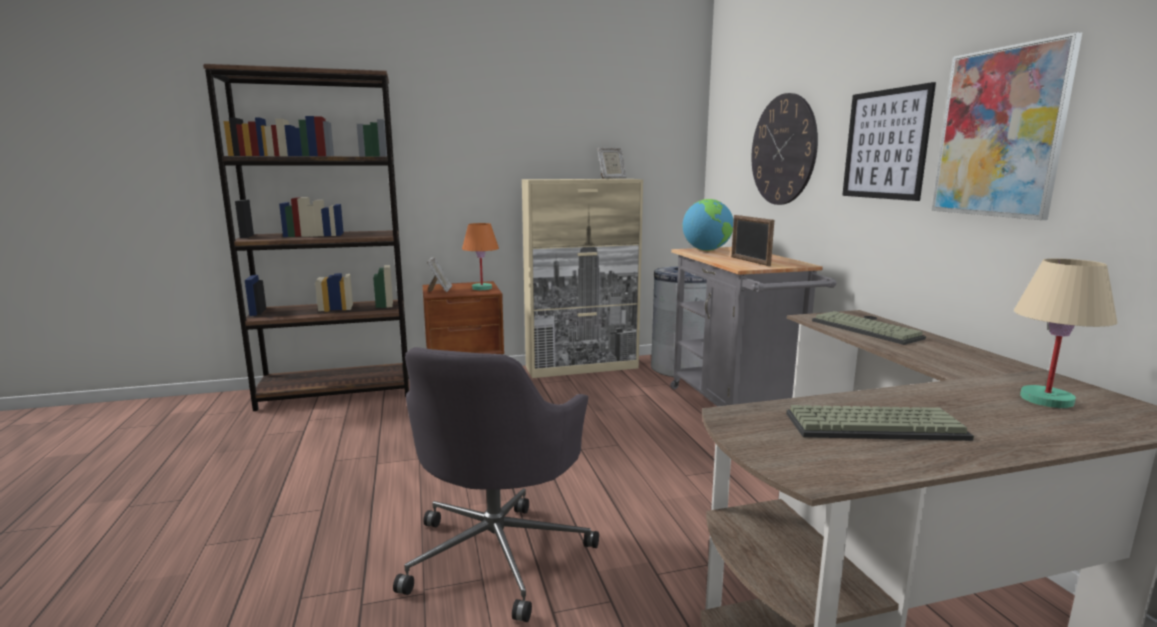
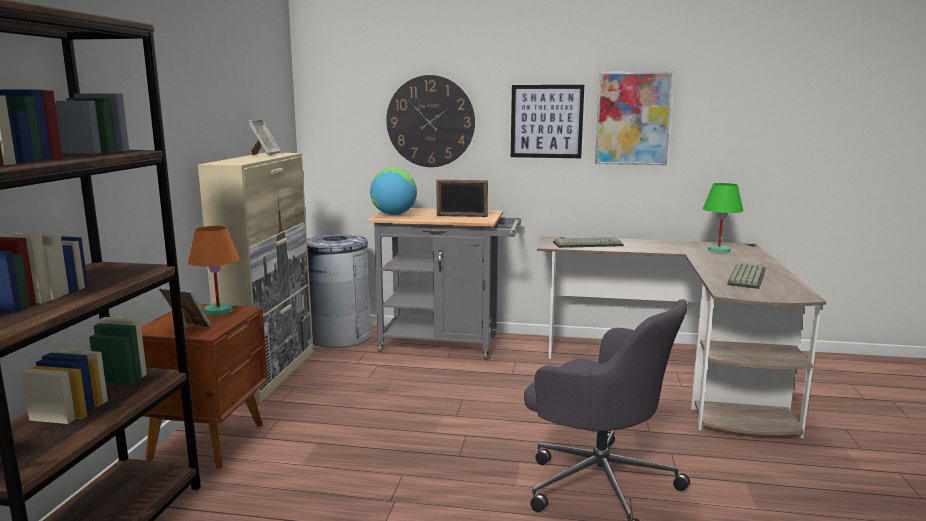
camera: 65 degrees left, 0 degrees up
(1047, 400) = (719, 250): beige table lamp -> green table lamp

